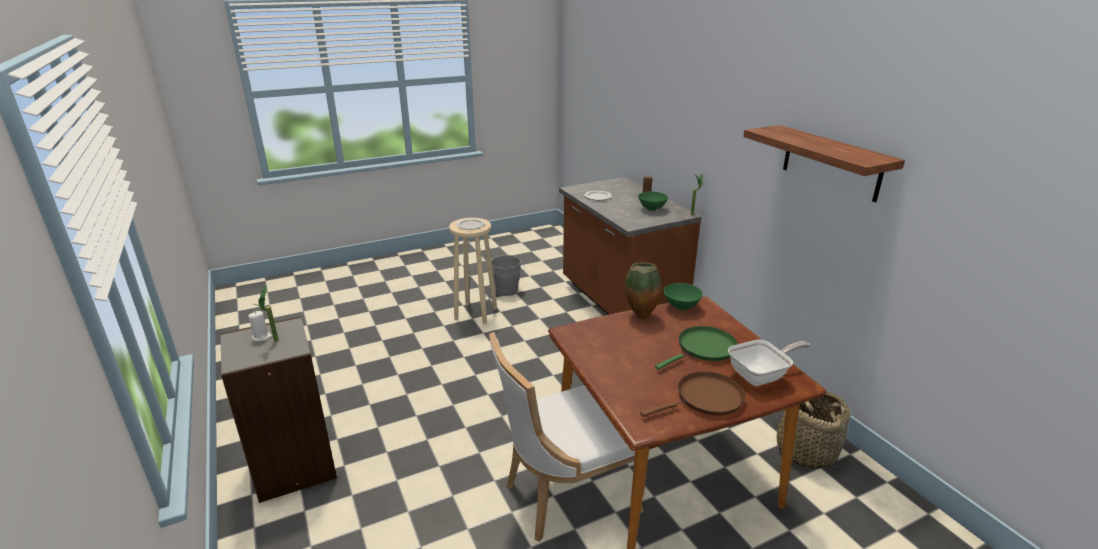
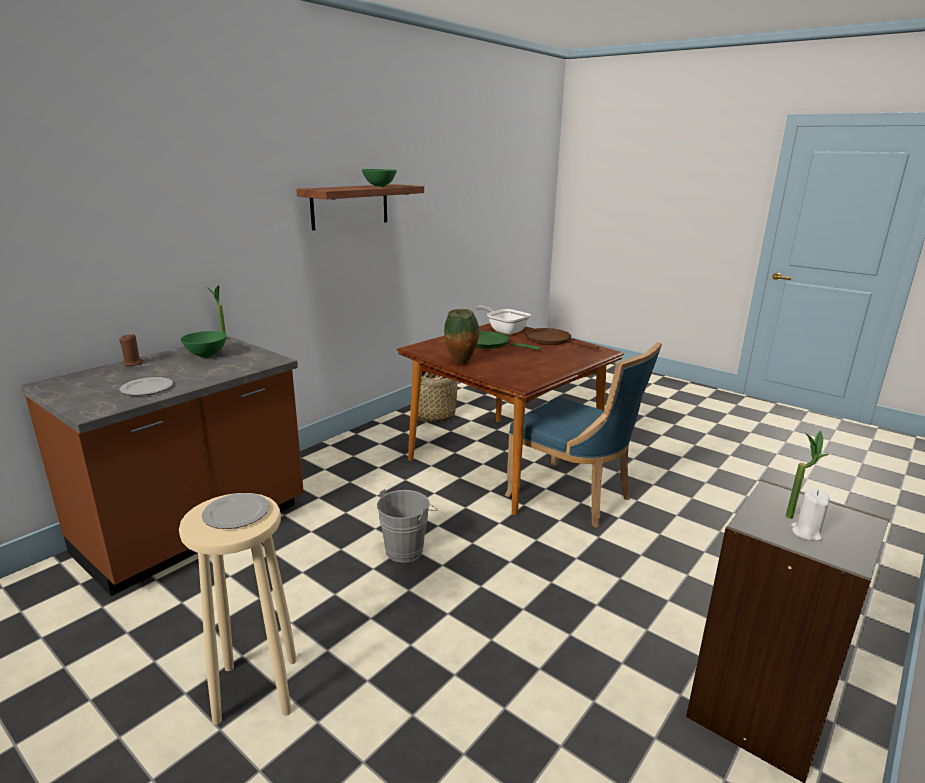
camera: 115 degrees left, 5 degrees down
(508, 291) = (149, 674): grey bucket -> grey bucket (407, 548)
(565, 495) = (574, 497): white chair -> blue chair
(681, 307) = (429, 353): green bowl -> green bowl (380, 187)

